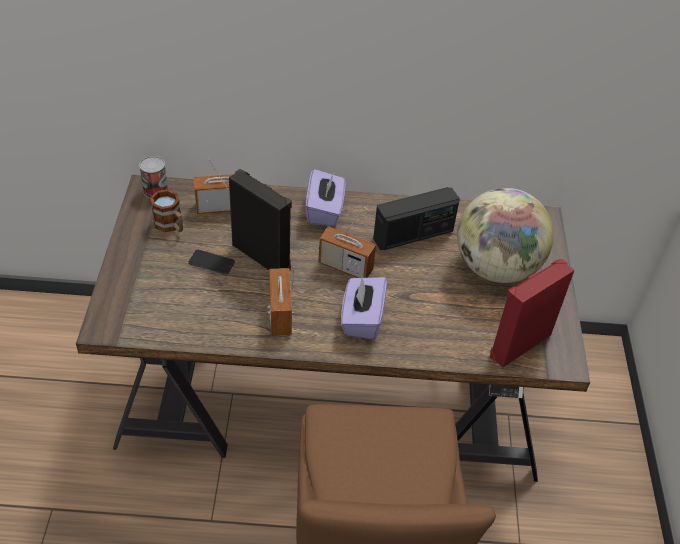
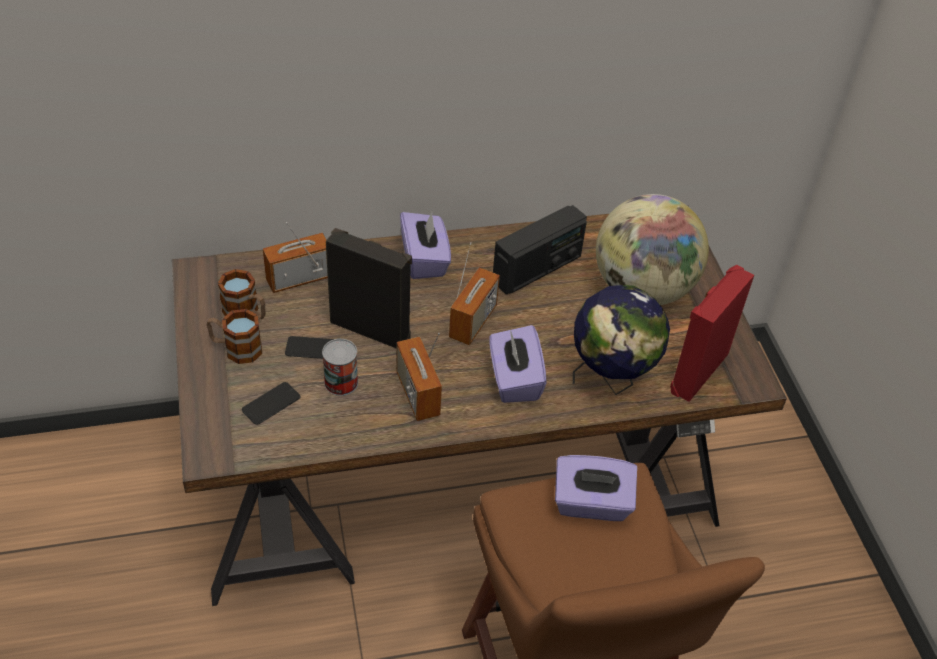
camera: 15 degrees left, 0 degrees up
(153, 251) = (236, 348): none -> mug
(155, 190) = (210, 273): can -> can (341, 382)
(163, 298) = (271, 404): none -> phone
(345, 267) = (473, 322): radio -> radio turned 75 degrees counterclockwise
(394, 433) = (591, 504): none -> purple tissue box
(442, 335) = (611, 380): none -> globe

